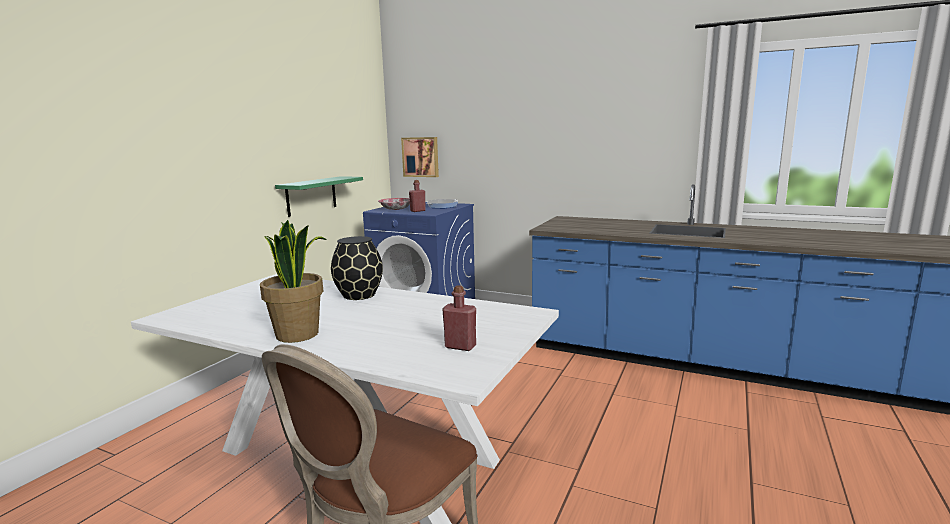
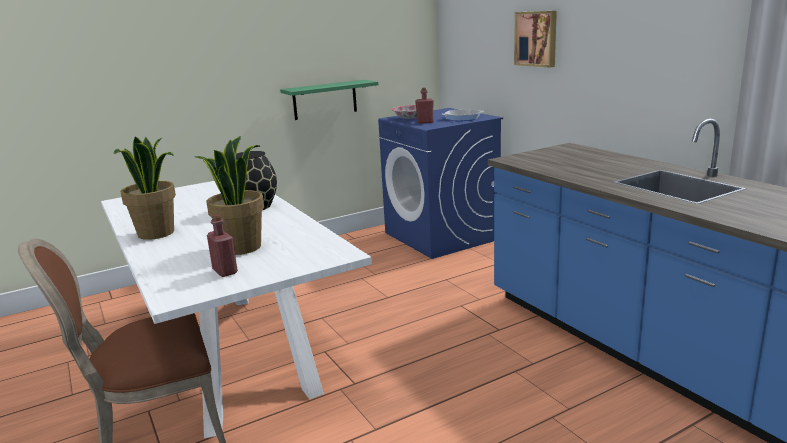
camera: 35 degrees right, 5 degrees up
(421, 157) = (463, 58): picture -> picture (536, 38)
(427, 326) = (241, 247): none -> potted plant

